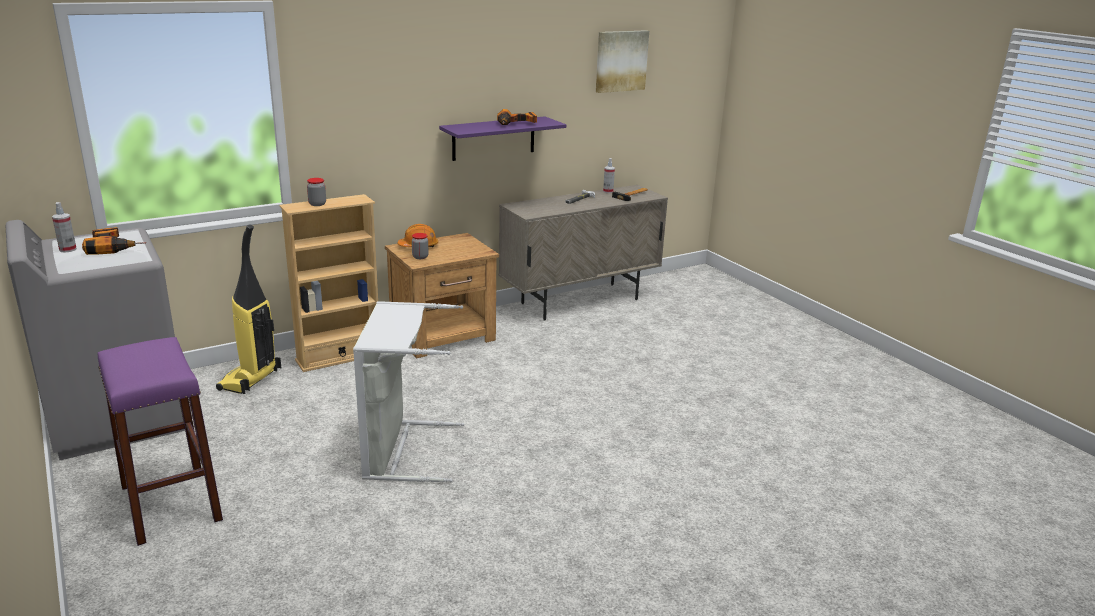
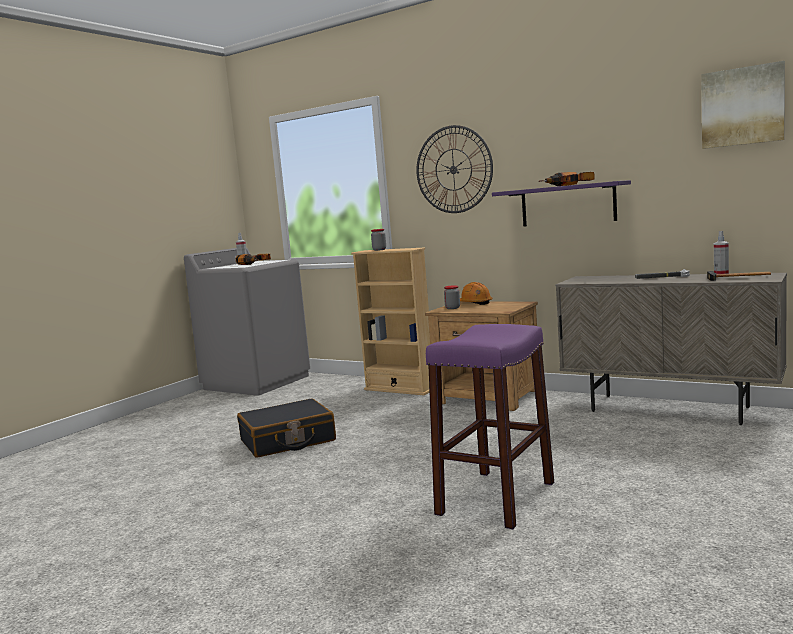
camera: 65 degrees right, 15 degrees down
(171, 503) = (176, 418): purple stool -> purple stool (496, 498)
(250, 380) = (335, 385): vacuum cleaner -> none
(377, 101) = (453, 169): none -> wall clock
(402, 451) = (287, 441): grey laundry basket -> black suitcase

